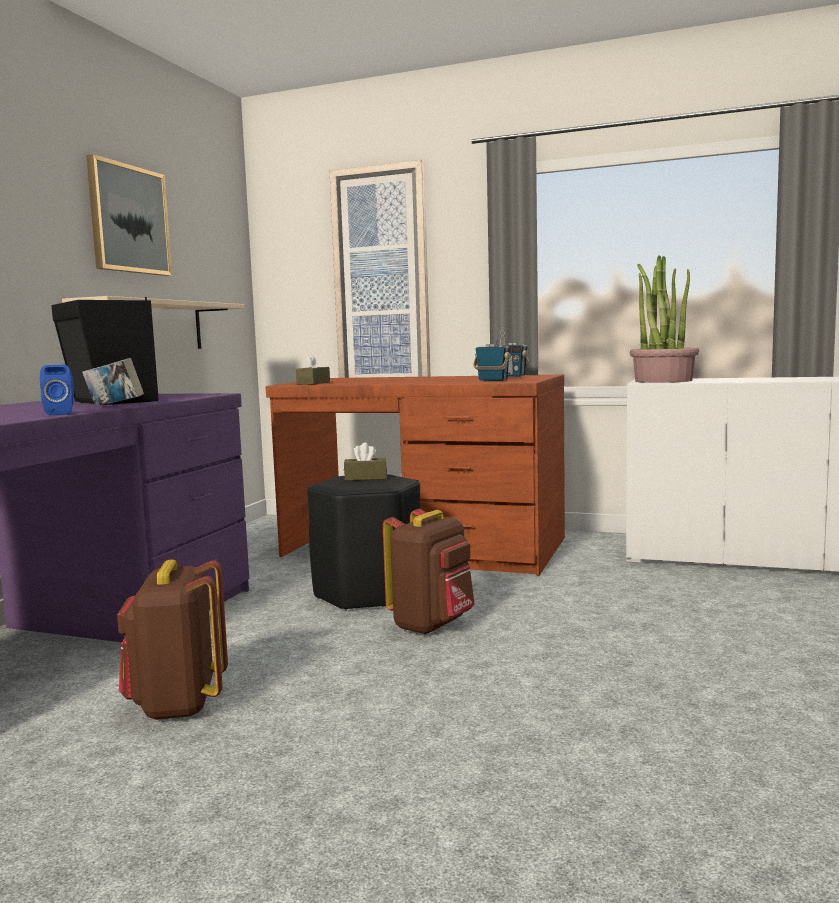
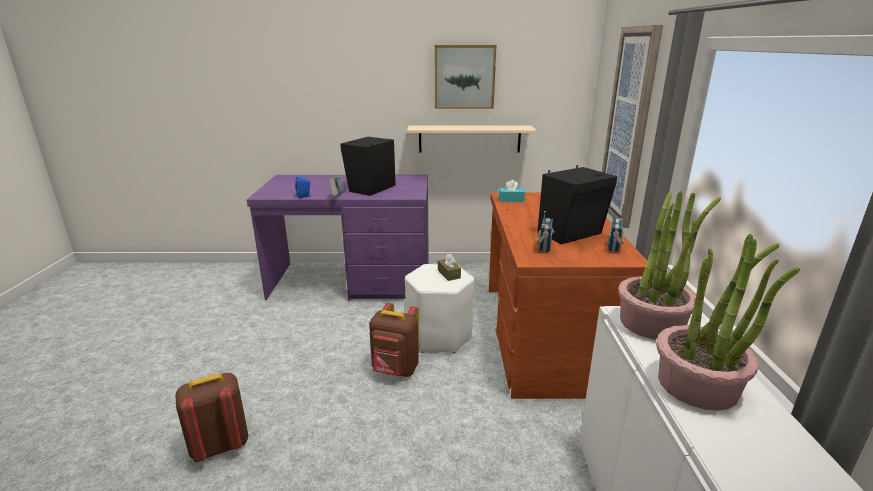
camera: 70 degrees right, 15 degrees up
(177, 705) = (290, 326): brown backpack -> brown backpack (219, 446)
(313, 383) = (511, 199): brown tissue box -> turquoise tissue box
(368, 594) = (439, 336): black stool -> white stool
(462, 378) = (572, 234): none -> black speaker
(757, 379) = (698, 385): none -> potted plant

